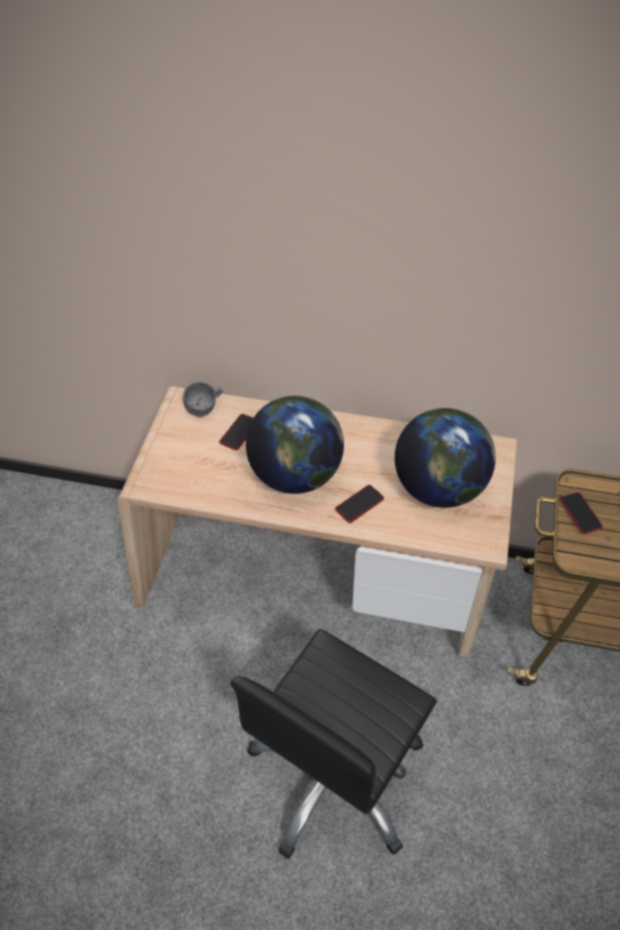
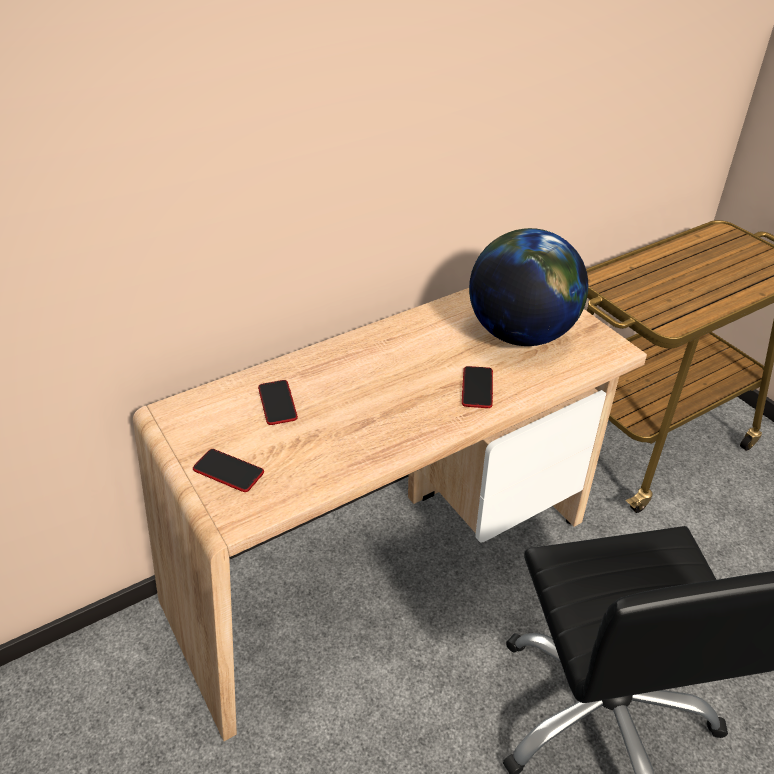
camera: 45 degrees left, 10 degrees down
(206, 409) = (210, 405): grey mug -> none
(296, 474) = (386, 401): globe -> none
(580, 513) = (630, 294): phone -> phone (228, 471)

